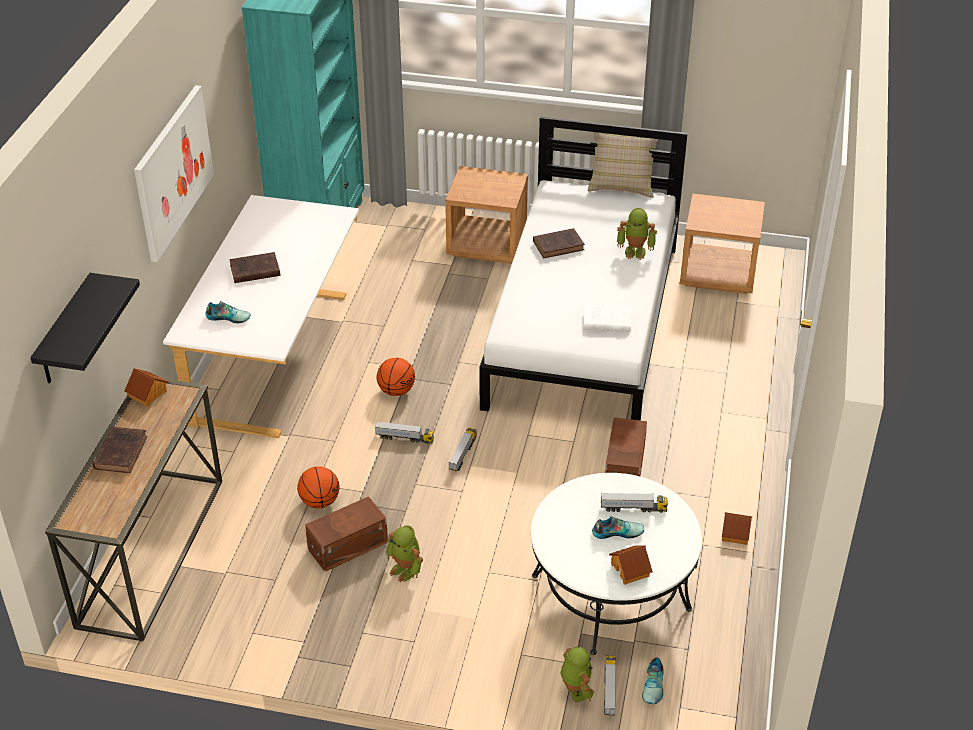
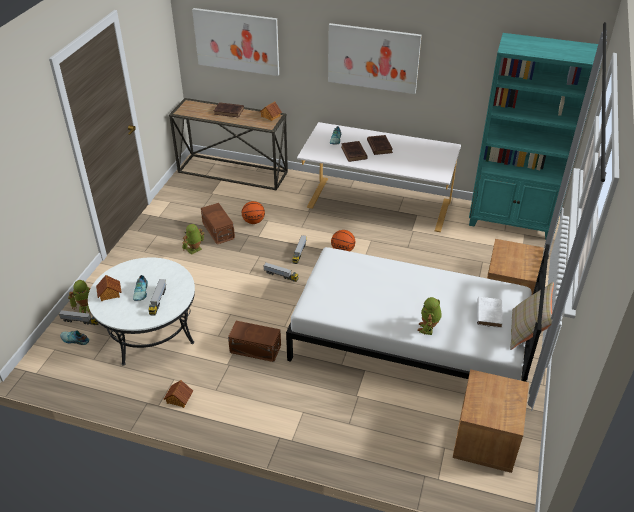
camera: 95 degrees right, 0 degrees up
(65, 332) = (237, 41): black shelf -> picture
(559, 245) = (434, 287): brown book -> brown book (354, 153)
(606, 321) = (340, 302): white book -> white book (489, 313)

